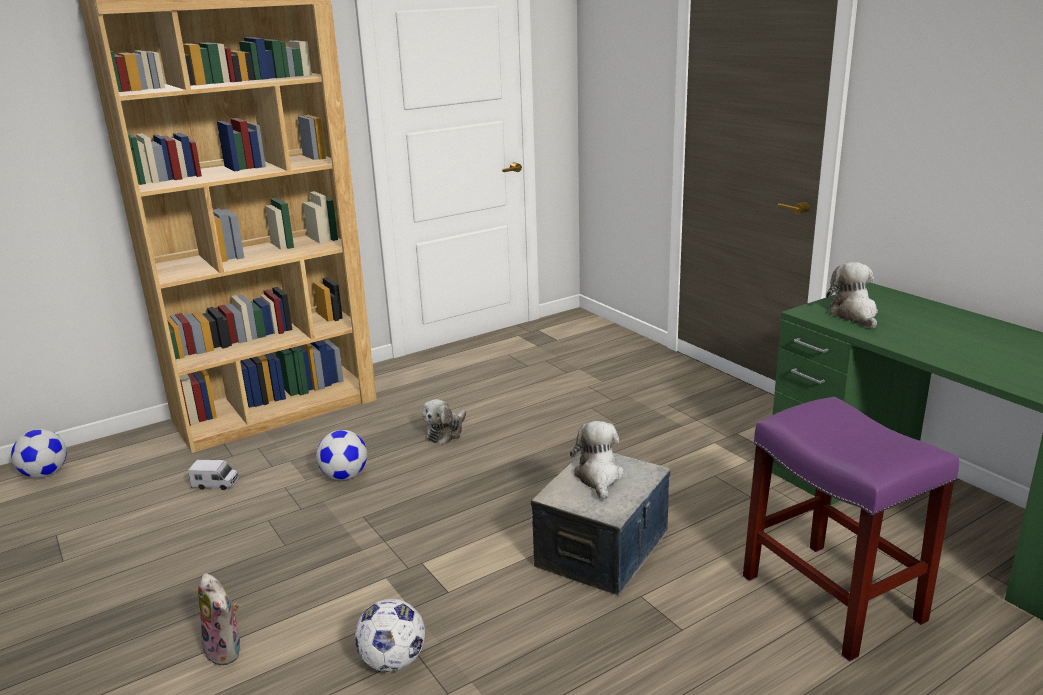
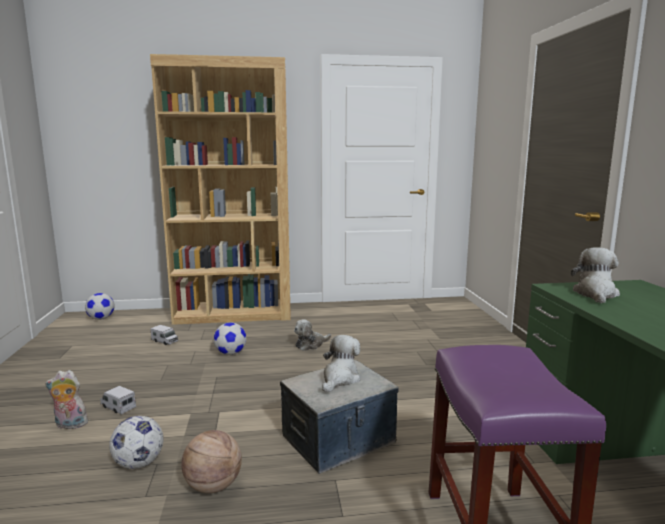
camera: 25 degrees right, 10 degrees down
(227, 650) = (69, 425): plush toy -> plush toy turned 105 degrees clockwise
(269, 602) = (118, 407): none -> toy truck
(515, 652) = (213, 486): none -> basketball

